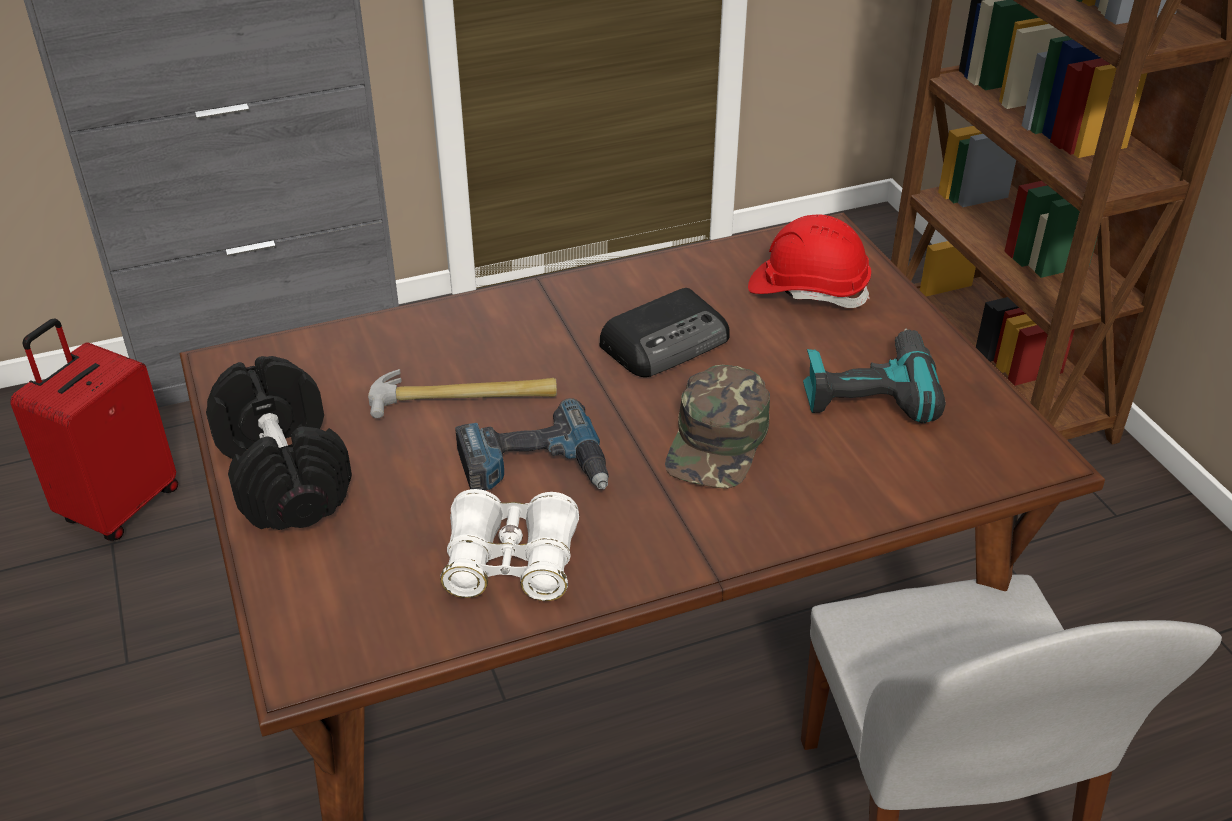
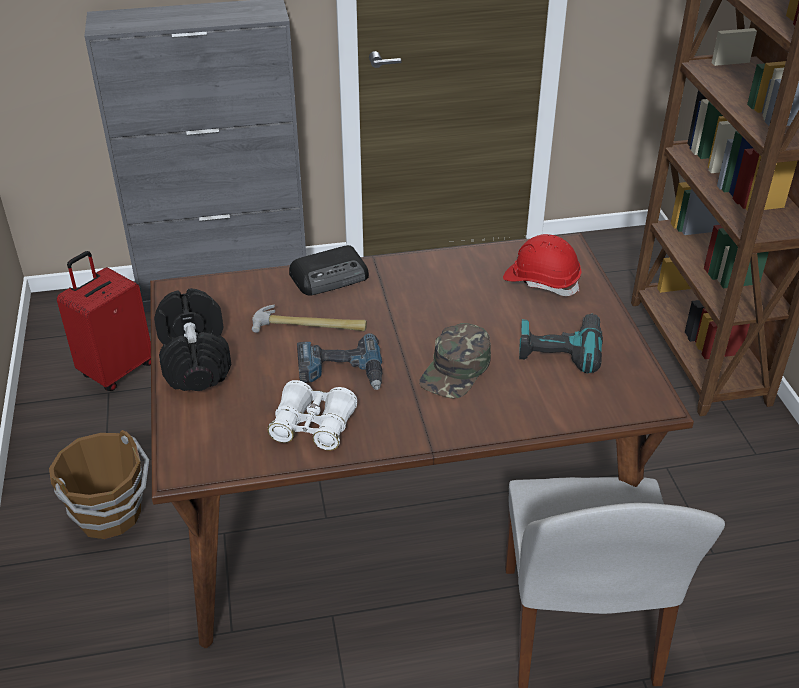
camera: 10 degrees right, 0 degrees up
(149, 745) = (110, 514): none -> brown bucket
(667, 342) = (442, 305): radio -> radio (331, 276)

